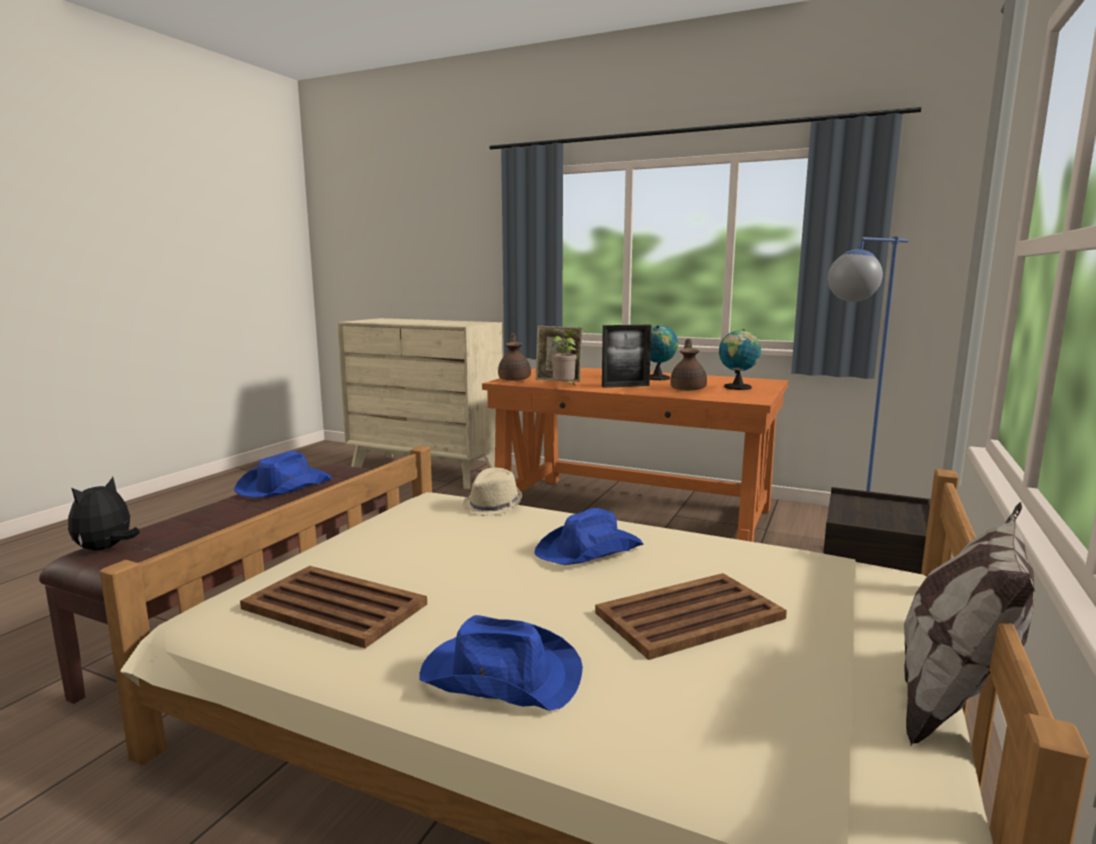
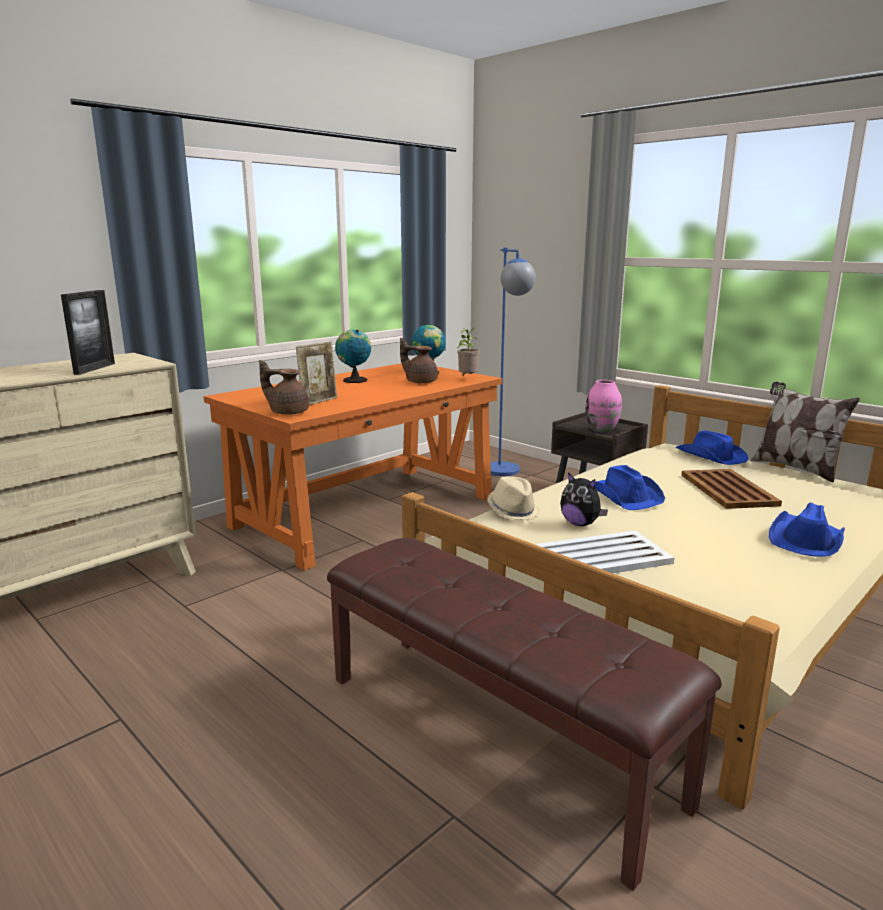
camera: 70 degrees left, 5 degrees up
(106, 549) = (626, 682): plush toy -> plush toy (580, 524)
(283, 486) = (434, 584): blue hat -> blue hat (711, 456)
(333, 606) = (720, 581): brown tray -> none
(388, 548) = (602, 557): none -> white tray
(565, 388) = (366, 404): potted plant -> potted plant (467, 379)
(625, 386) = (382, 391): picture frame -> picture frame (95, 369)
(861, 517) = (602, 430): none -> pink vase

